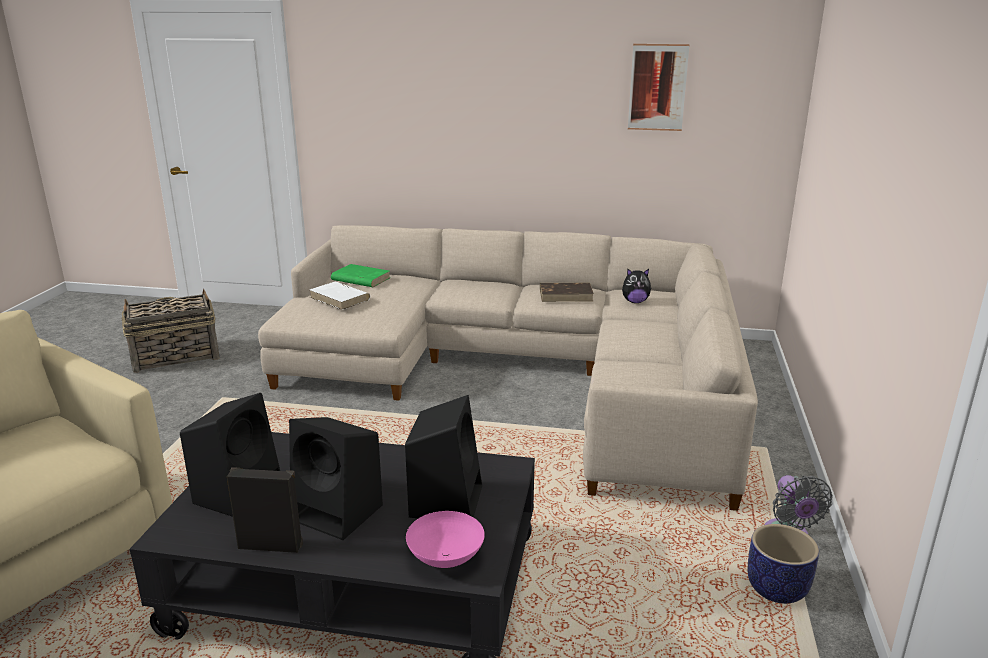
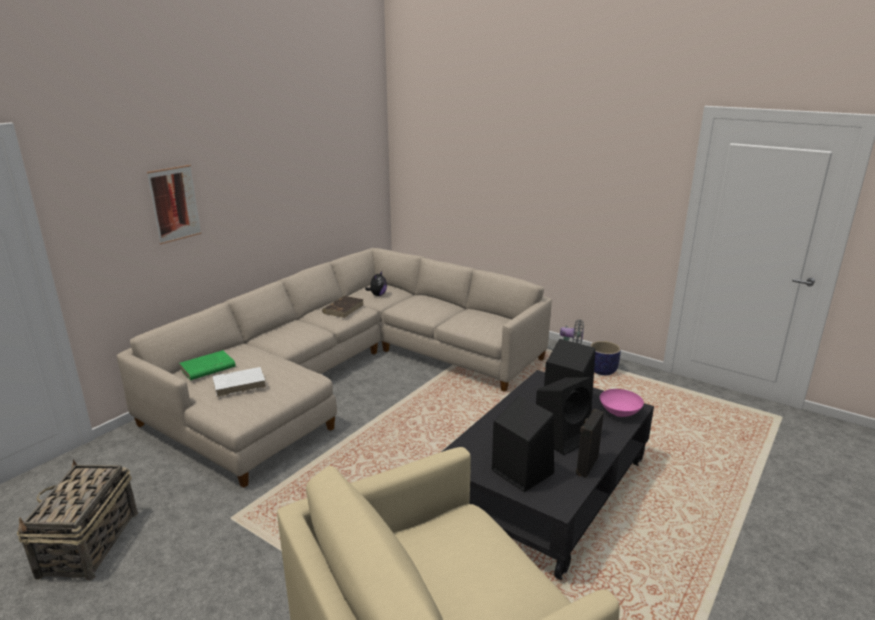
camera: 65 degrees left, 0 degrees up
(657, 87) = (324, 154): picture -> picture (174, 204)

